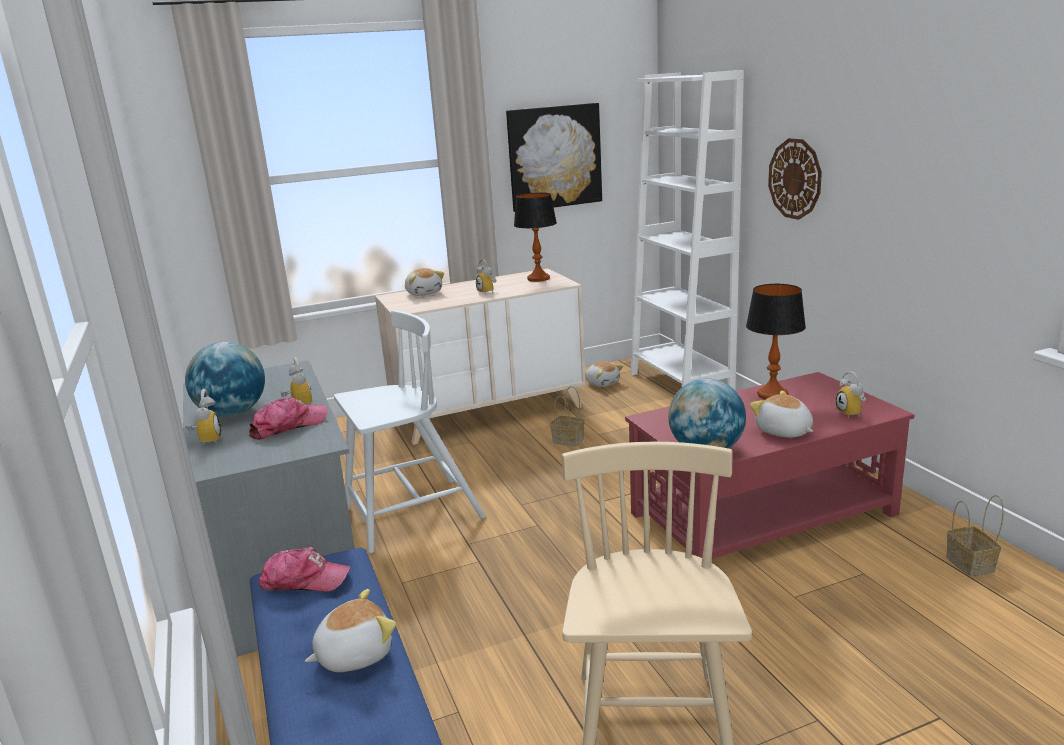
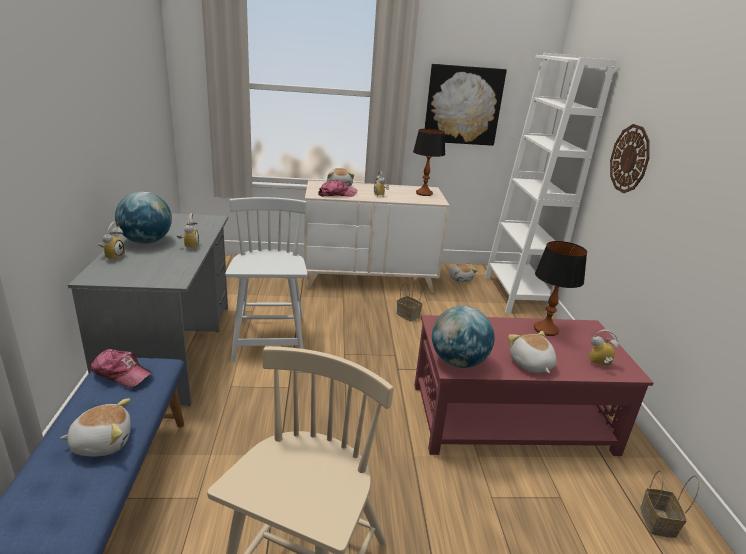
camera: 15 degrees right, 5 degrees up
(288, 426) = (168, 260): cap -> cap (337, 194)
(411, 515) = (270, 338): white chair -> white chair turned 90 degrees counterclockwise
(852, 413) = (599, 366): alarm clock -> alarm clock turned 90 degrees clockwise

